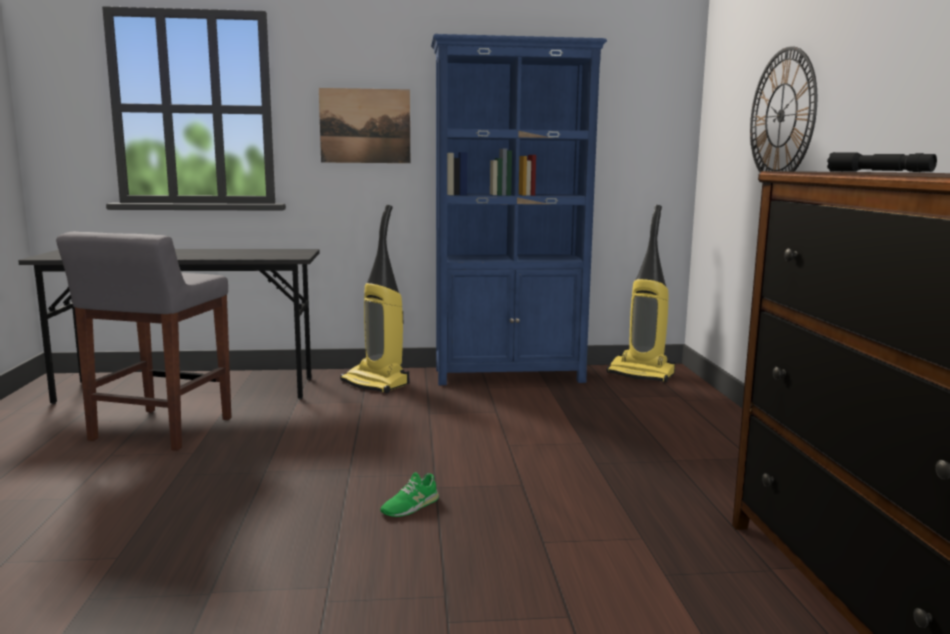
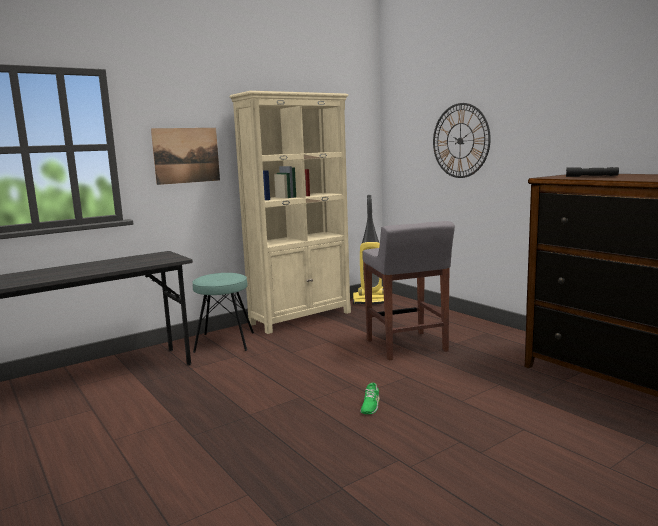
camera: 30 degrees left, 0 degrees up
(160, 430) = (120, 413): grey stool -> grey stool (406, 346)
(376, 383) = (224, 342): vacuum cleaner -> turquoise stool
(510, 375) = (301, 318): blue bookcase -> beige bookcase

